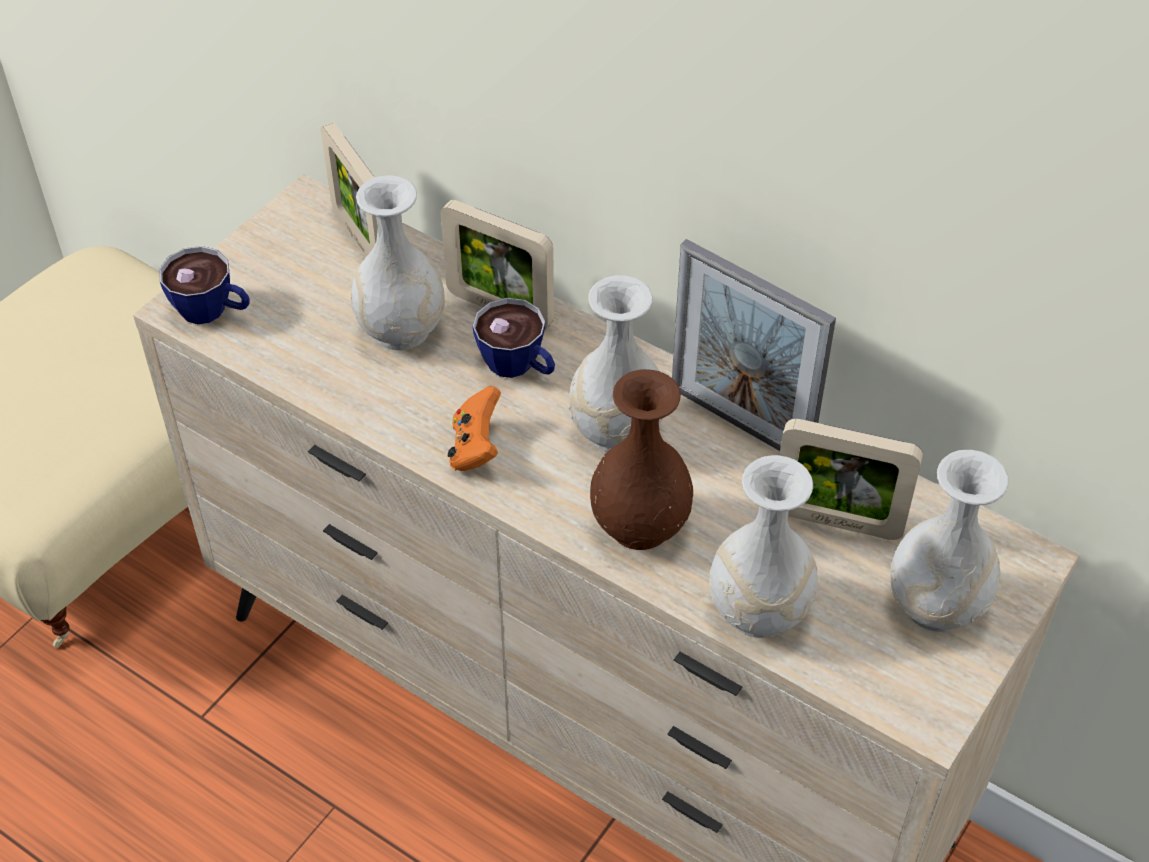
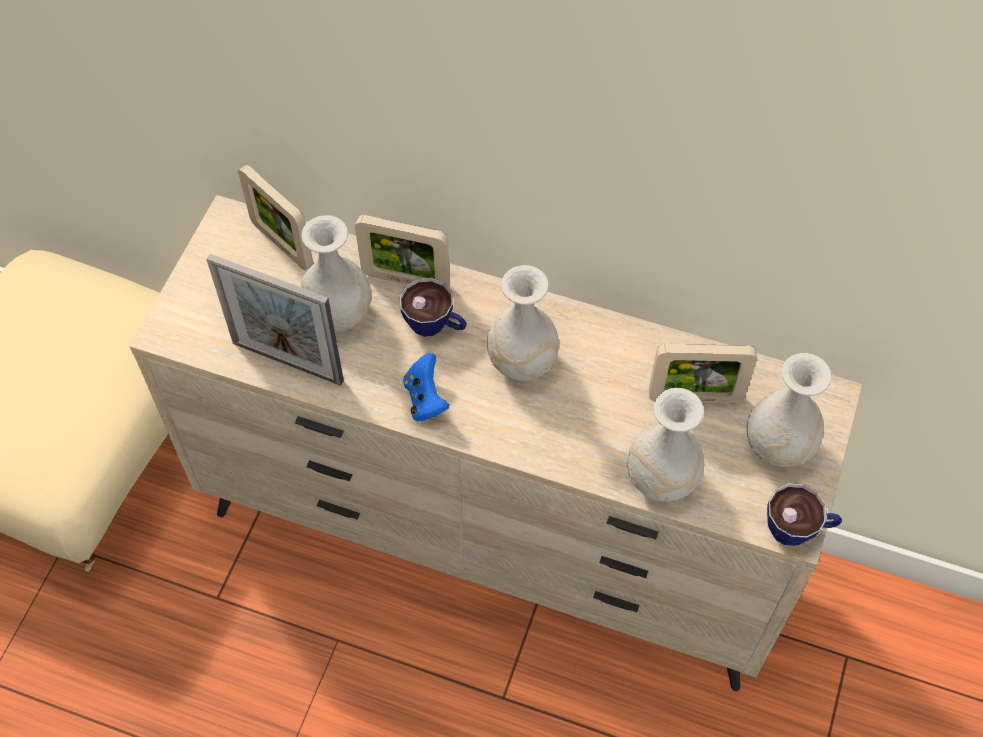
camera: 15 degrees left, 10 degrees up
(213, 311) = (190, 329): cup -> cup (798, 529)
(475, 448) = (425, 399): orange game controller -> blue game controller
(641, 525) = (561, 432): brown vase -> none
(740, 424) = (607, 336): picture frame -> picture frame (287, 362)

